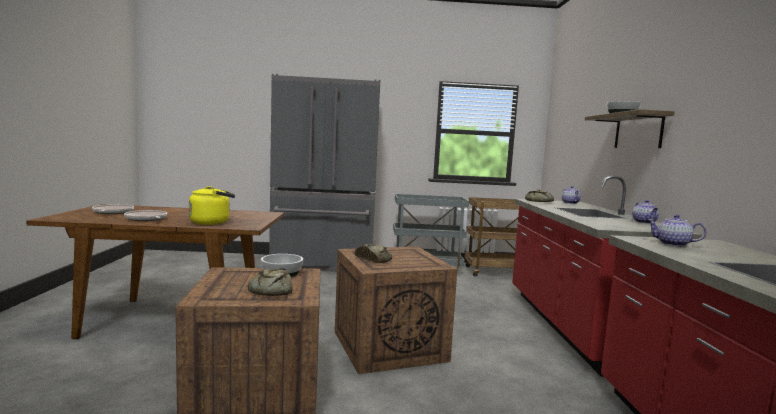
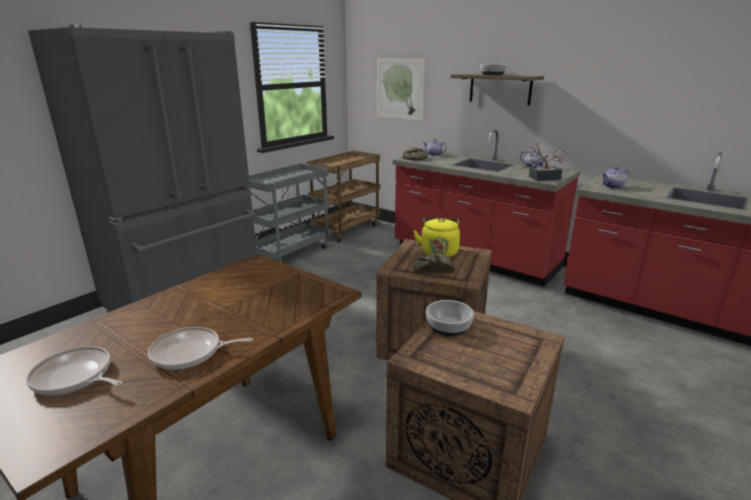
camera: 50 degrees left, 15 degrees up
(212, 222) = (279, 309): yellow kettle -> yellow kettle (438, 252)
(271, 290) = (505, 346): bread -> none
(572, 139) = (400, 89): none -> picture
(606, 225) = (540, 178): none -> potted plant

